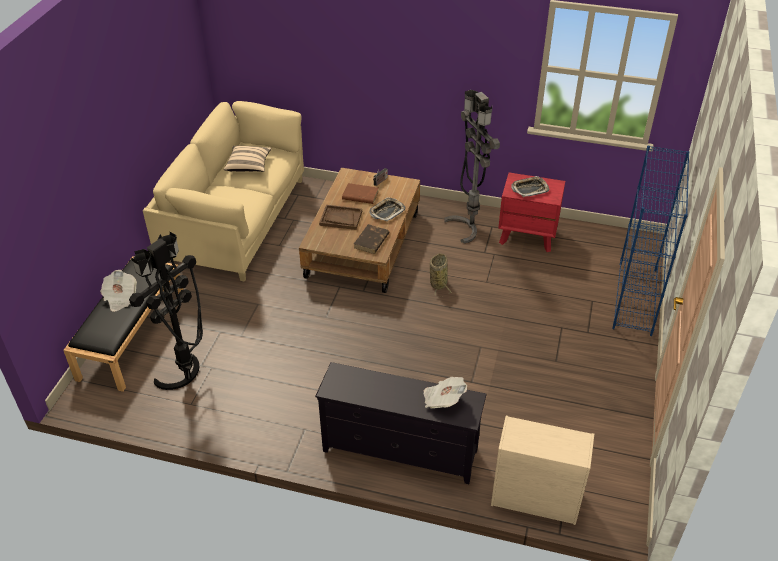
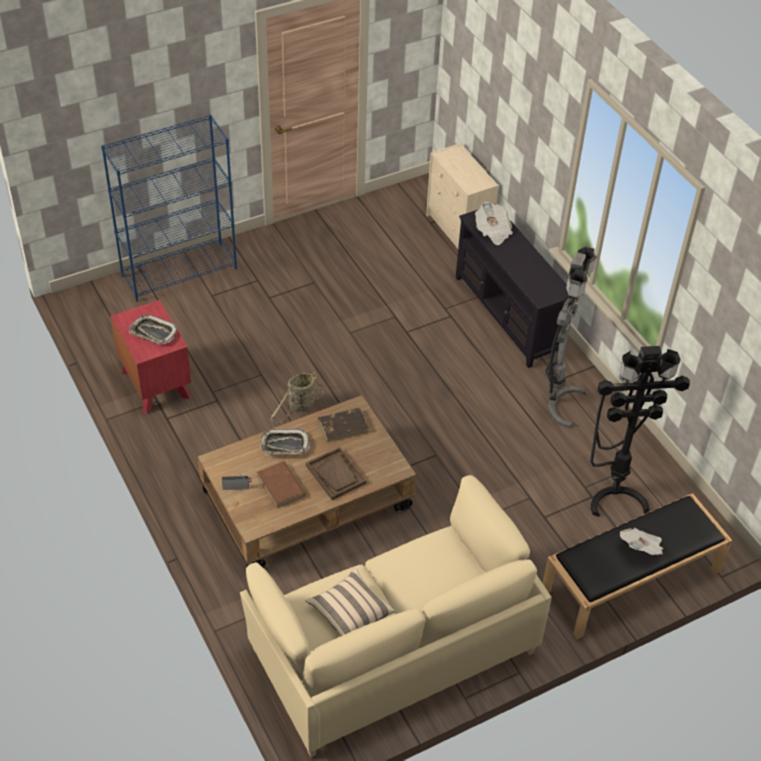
camera: 135 degrees left, 5 degrees up
(468, 226) = (185, 436): grey floor lamp -> grey floor lamp (555, 402)

